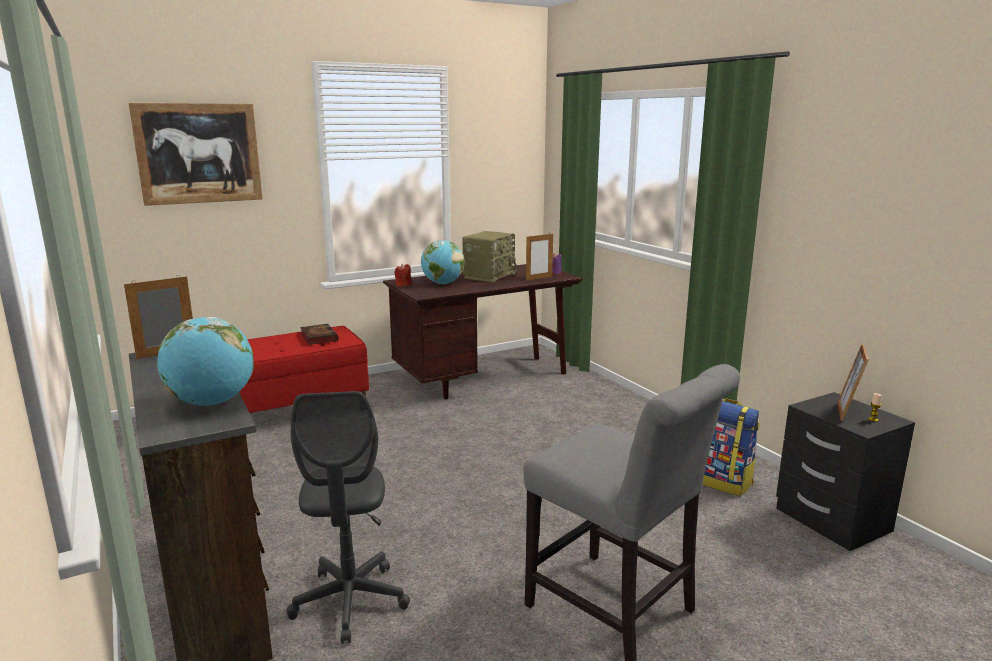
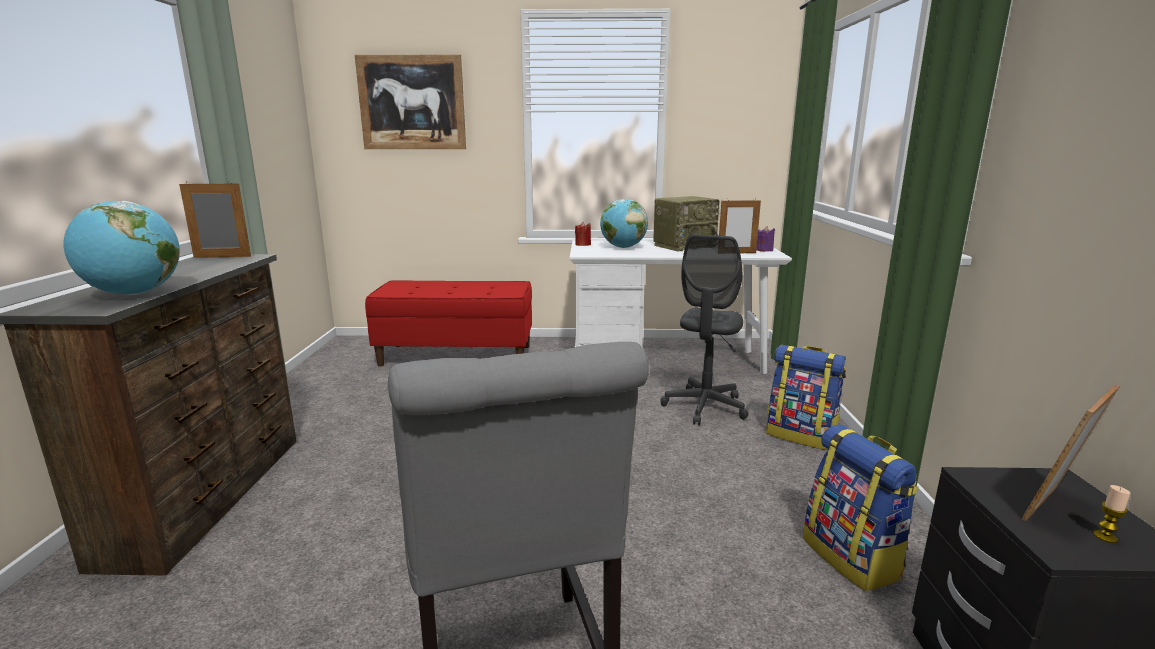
camera: 30 degrees right, 0 degrees up
(318, 337) = (492, 287): book -> none
(350, 601) = (288, 545): grey office chair -> grey office chair (705, 407)
(484, 379) = (667, 361): brown desk -> white desk
(629, 414) = (801, 435): none -> backpack

